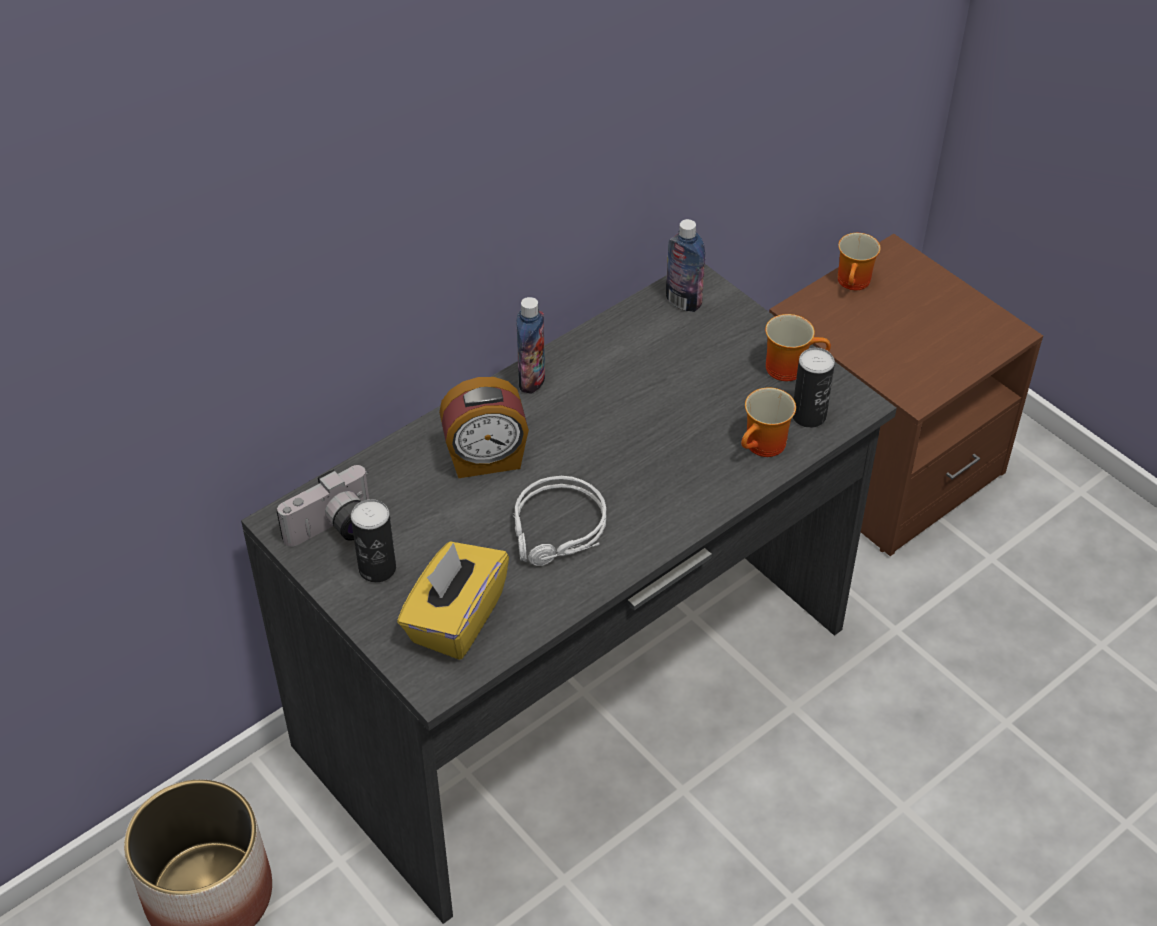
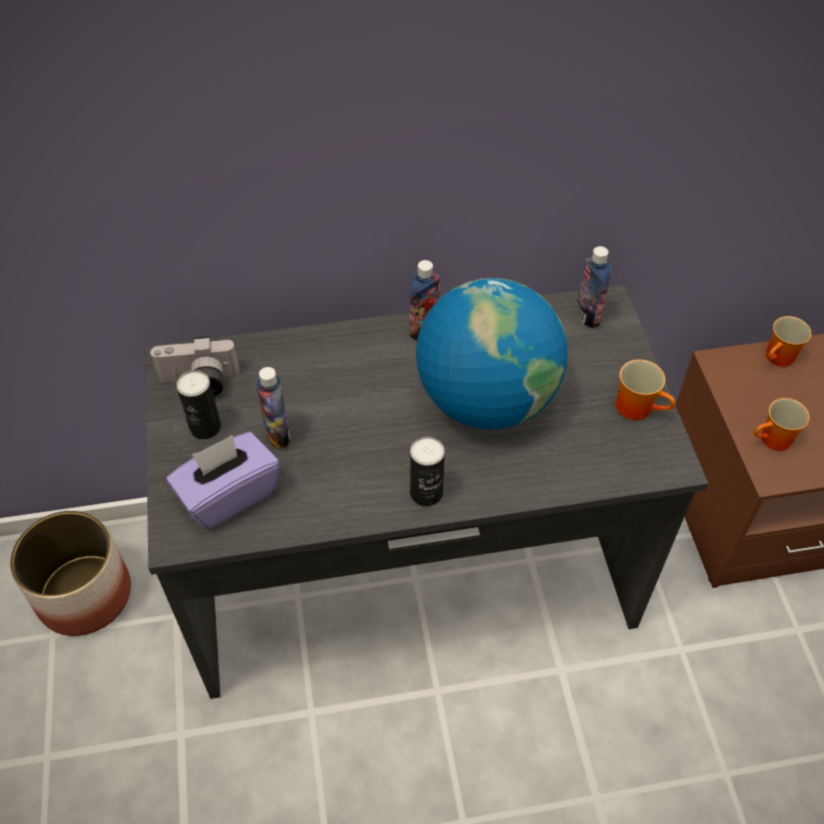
camera: 30 degrees right, 5 degrees up
(455, 619) = (228, 495): yellow tissue box -> purple tissue box
(460, 542) = (278, 434): none -> bottle
(486, 460) = (344, 378): alarm clock -> none
(558, 531) = (355, 461): grey headphones -> none
(643, 420) = (486, 399): none -> globe
(765, 447) = (569, 467): mug -> mug (774, 441)
(809, 416) = (625, 456): can -> can (426, 493)

